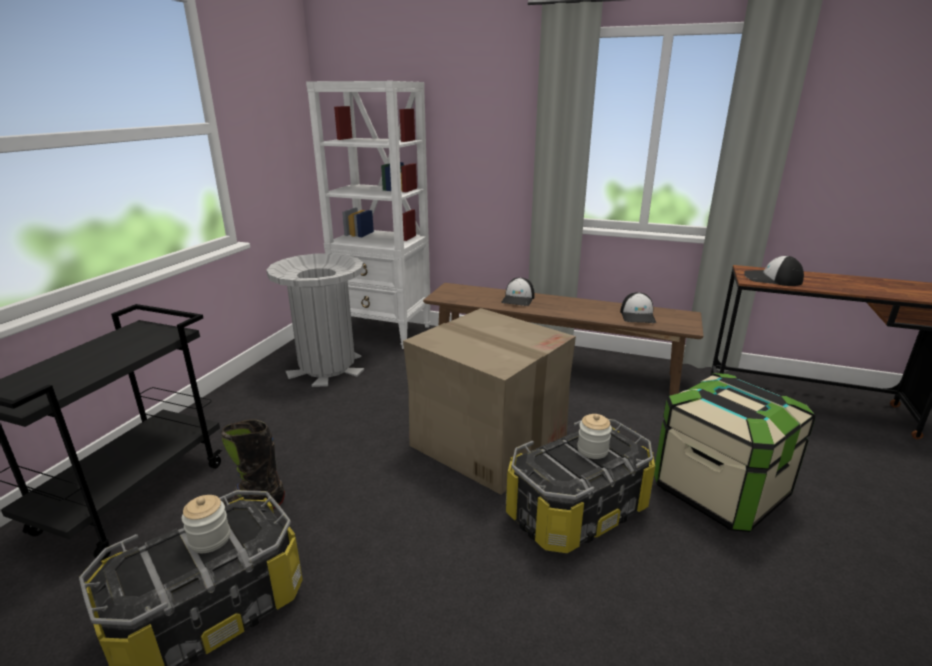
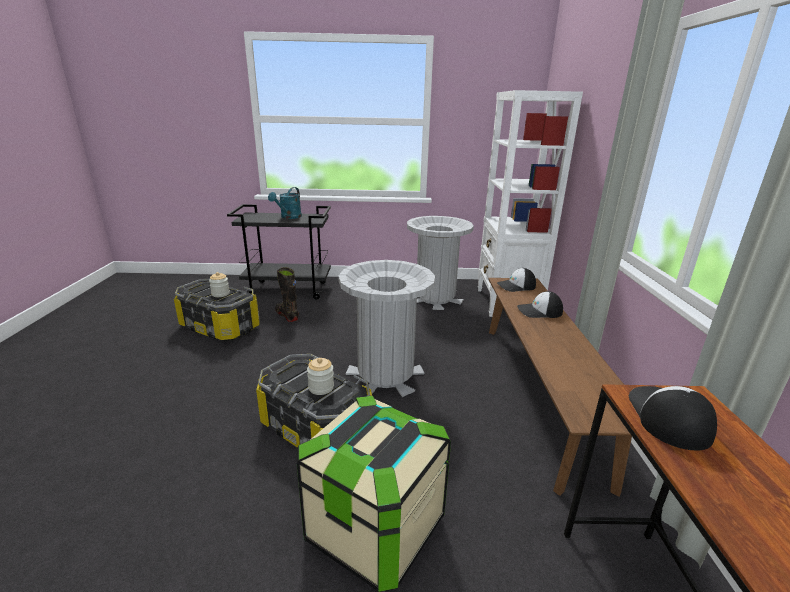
camera: 70 degrees right, 0 degrees up
(102, 353) = (288, 217): none -> turquoise watering can
(488, 440) = (385, 375): cardboard box -> grey trash can
(638, 316) = (579, 380): cap -> cap (516, 286)

